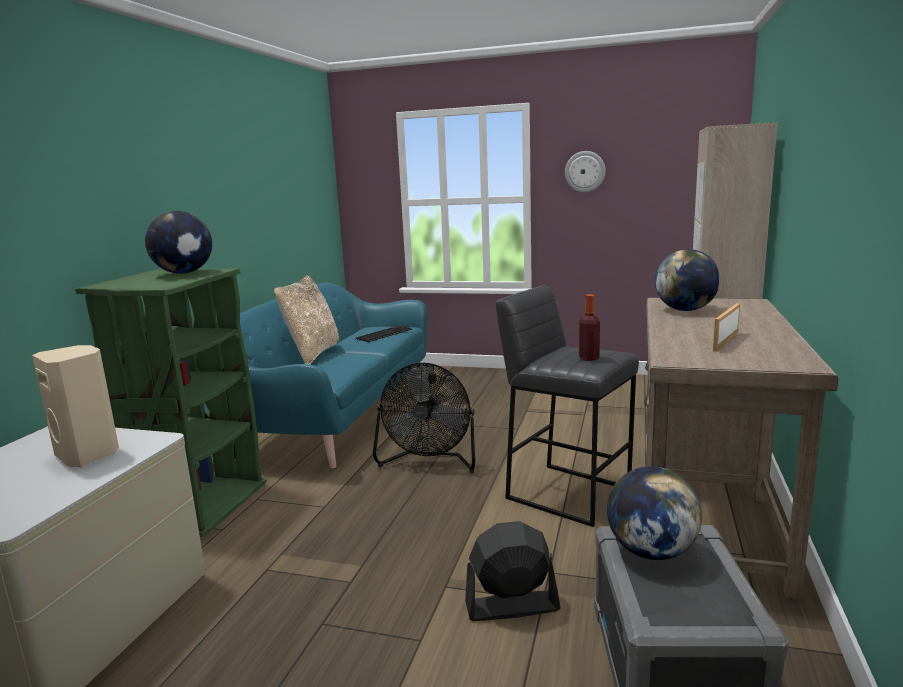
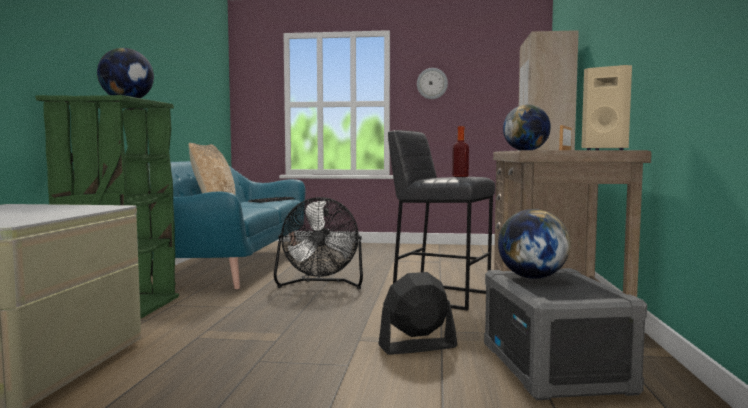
camera: 10 degrees left, 10 degrees down
(89, 455) = (54, 209): beige speaker -> beige speaker (607, 150)

